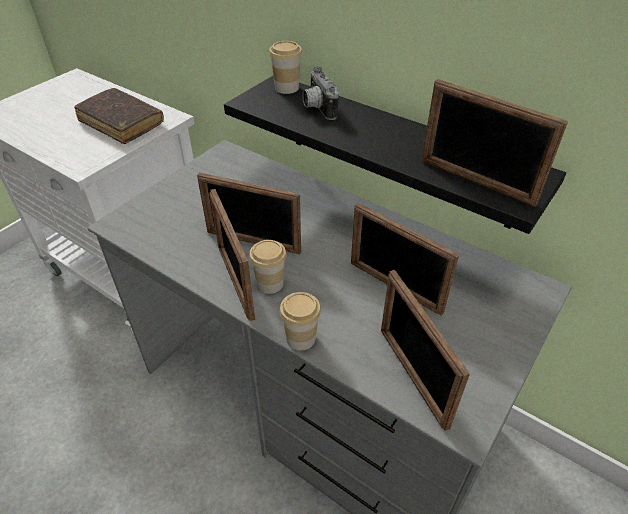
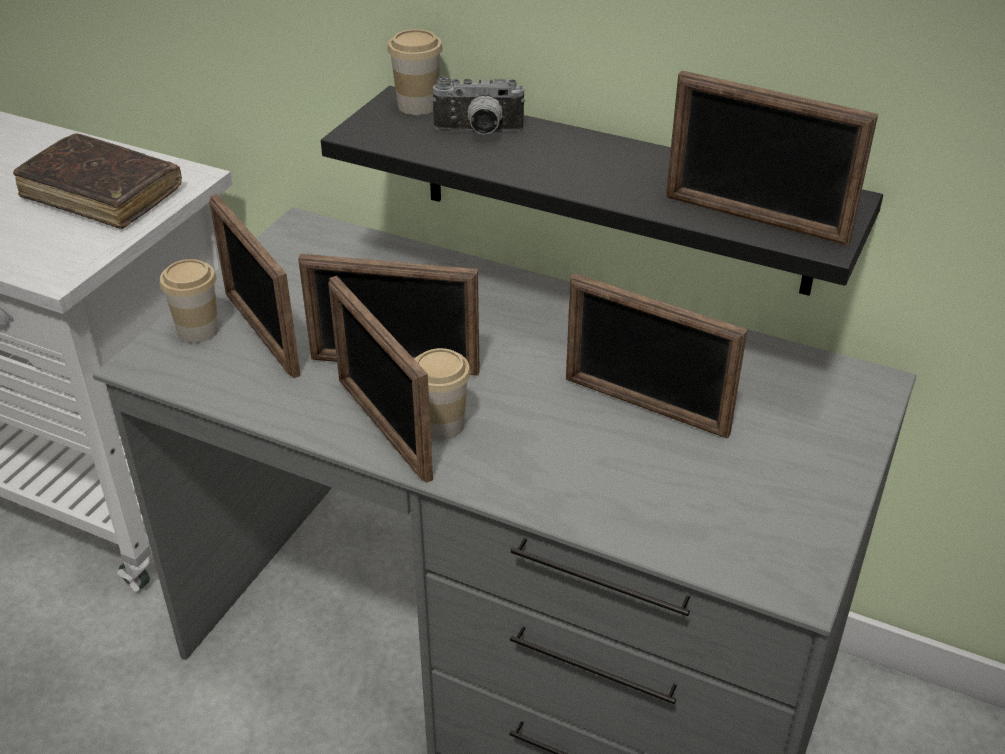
camera: 10 degrees left, 5 degrees down
(301, 338) = (515, 497): cup -> cup (198, 330)
(317, 108) = (478, 133): camera -> camera turned 60 degrees counterclockwise
(412, 375) = (702, 527): picture frame -> picture frame (261, 333)

